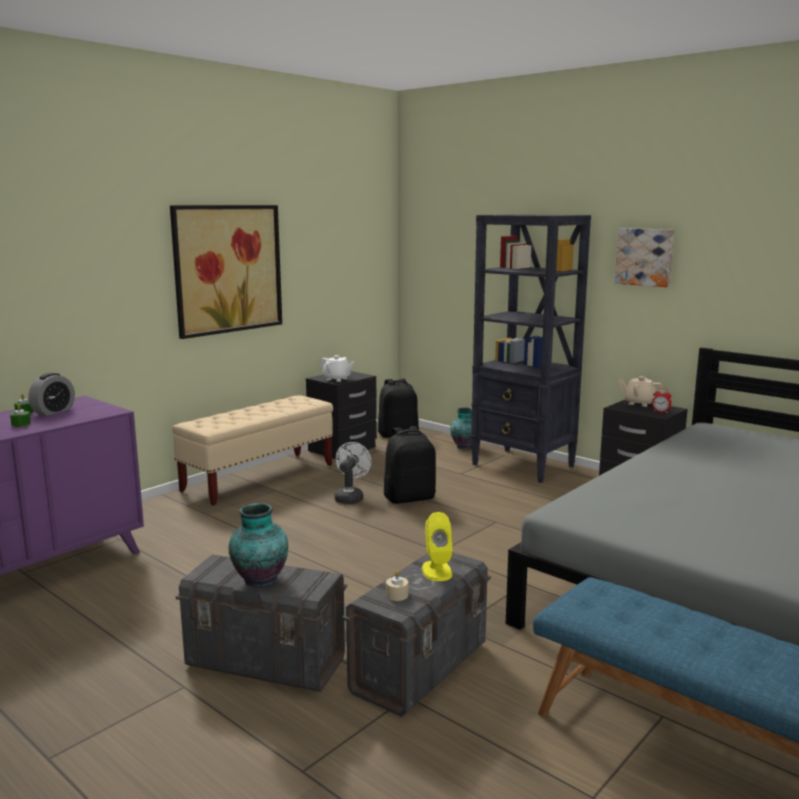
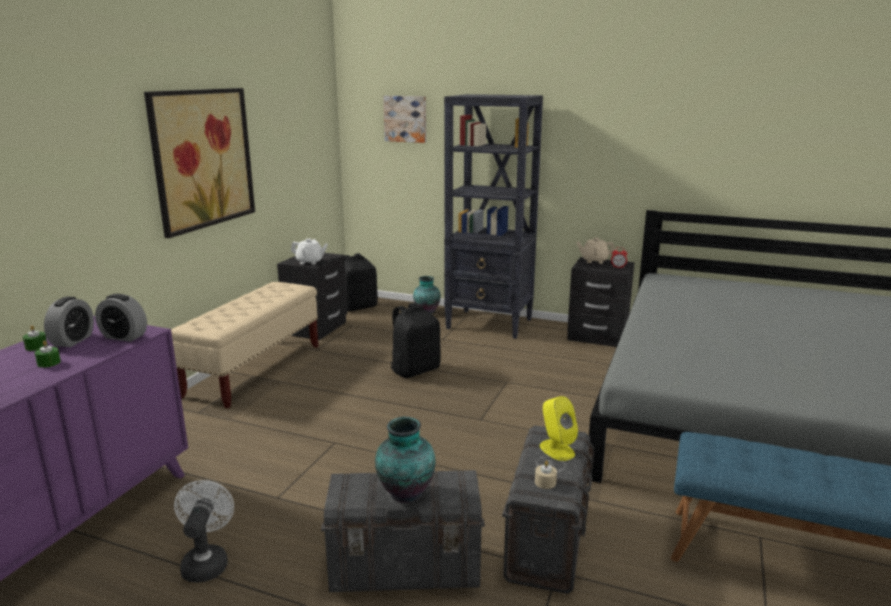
camera: 20 degrees left, 5 degrees up
(92, 413) = (124, 336): none -> alarm clock
(350, 497) = (360, 377): white fan -> white fan (206, 562)
(645, 257) = (593, 132): picture -> picture (406, 118)

